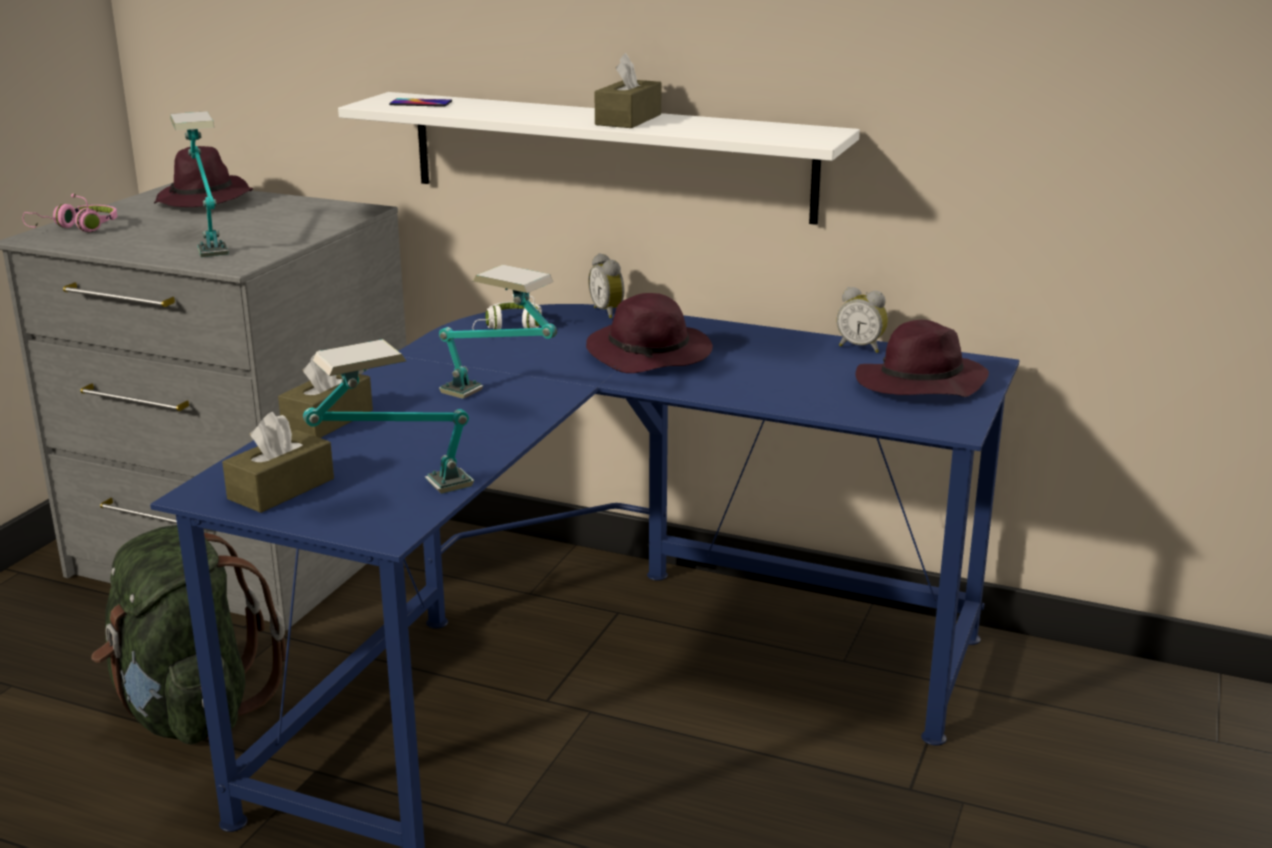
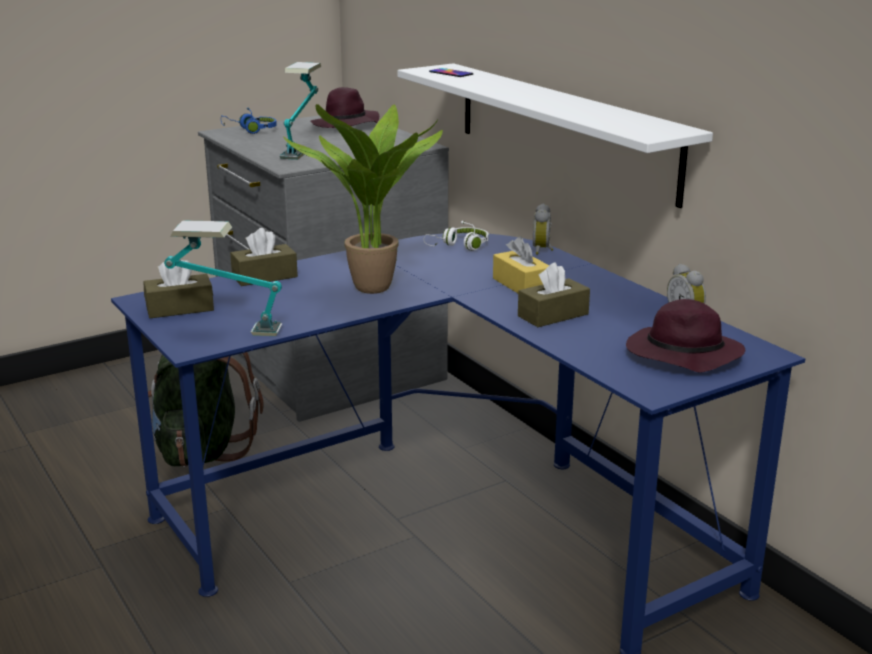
camera: 35 degrees right, 0 degrees up
(77, 228) = (250, 130): pink headphones -> blue headphones
(500, 401) = (376, 290): table lamp -> potted plant
(628, 119) = (555, 101): brown tissue box -> brown tissue box (553, 315)
(651, 355) = (521, 285): purple hat -> yellow tissue box

